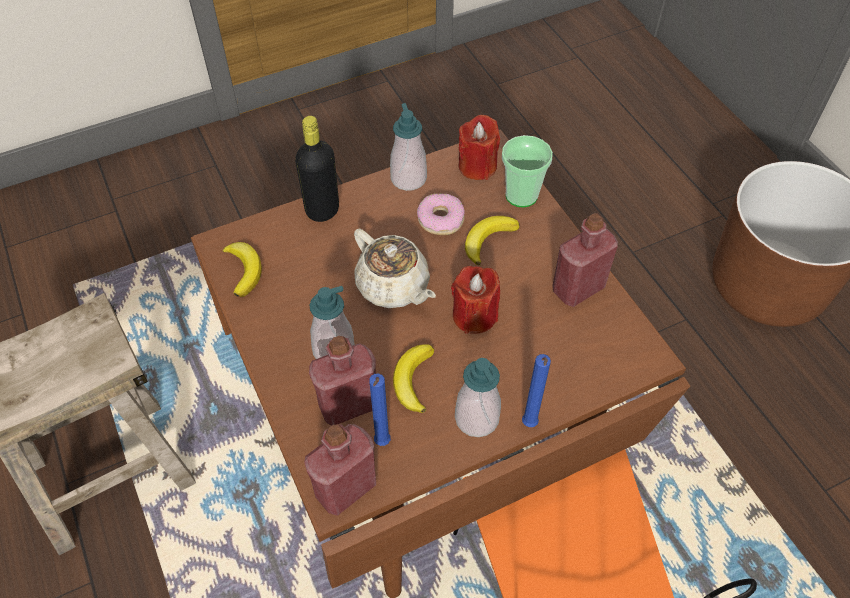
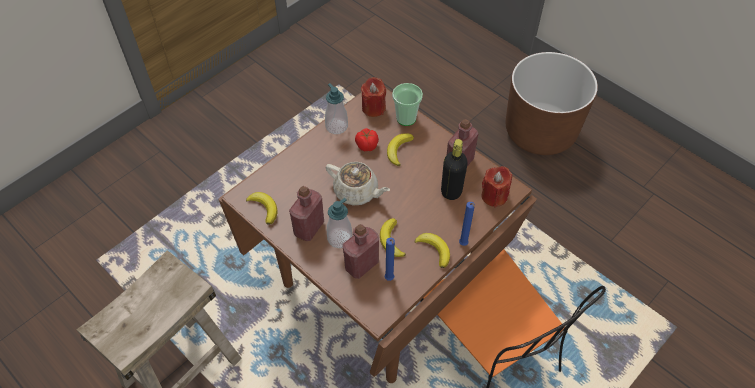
camera: 20 degrees left, 0 degrees up
(322, 210) = (294, 159): black bottle -> black bottle (451, 191)
(345, 488) = (380, 309): red bottle -> red bottle (309, 228)
(441, 219) = (366, 145): donut -> tomato
(474, 315) = (409, 195): red candle -> red candle (494, 196)
(476, 418) = (434, 250): soap dispenser -> banana

